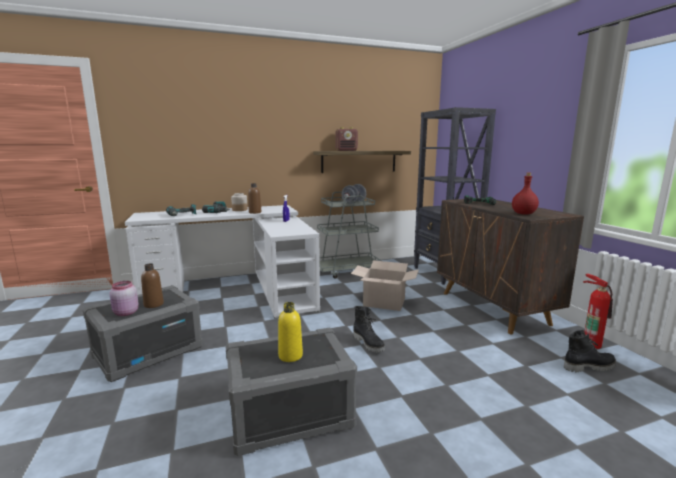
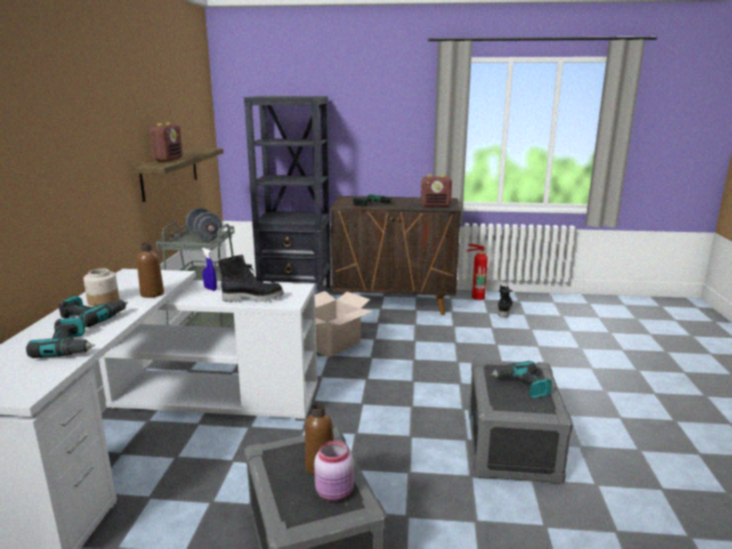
camera: 65 degrees left, 5 degrees up
(290, 356) = (522, 386): yellow bottle -> power drill
(369, 344) = (415, 376): black boot -> black boot (253, 298)
(524, 214) = (436, 206): red bottle -> radio

